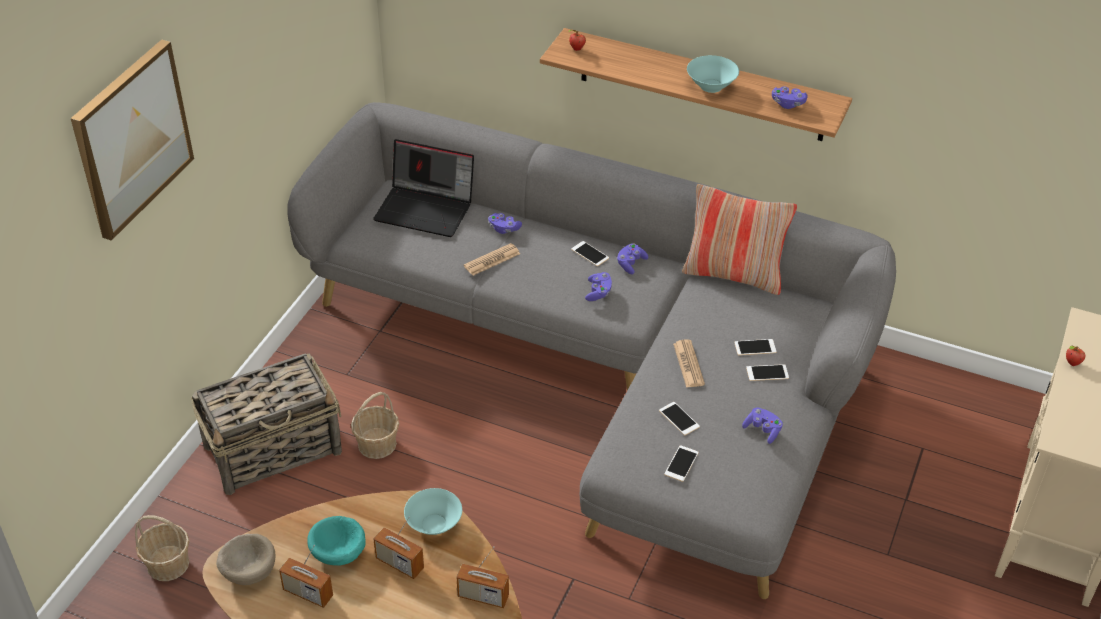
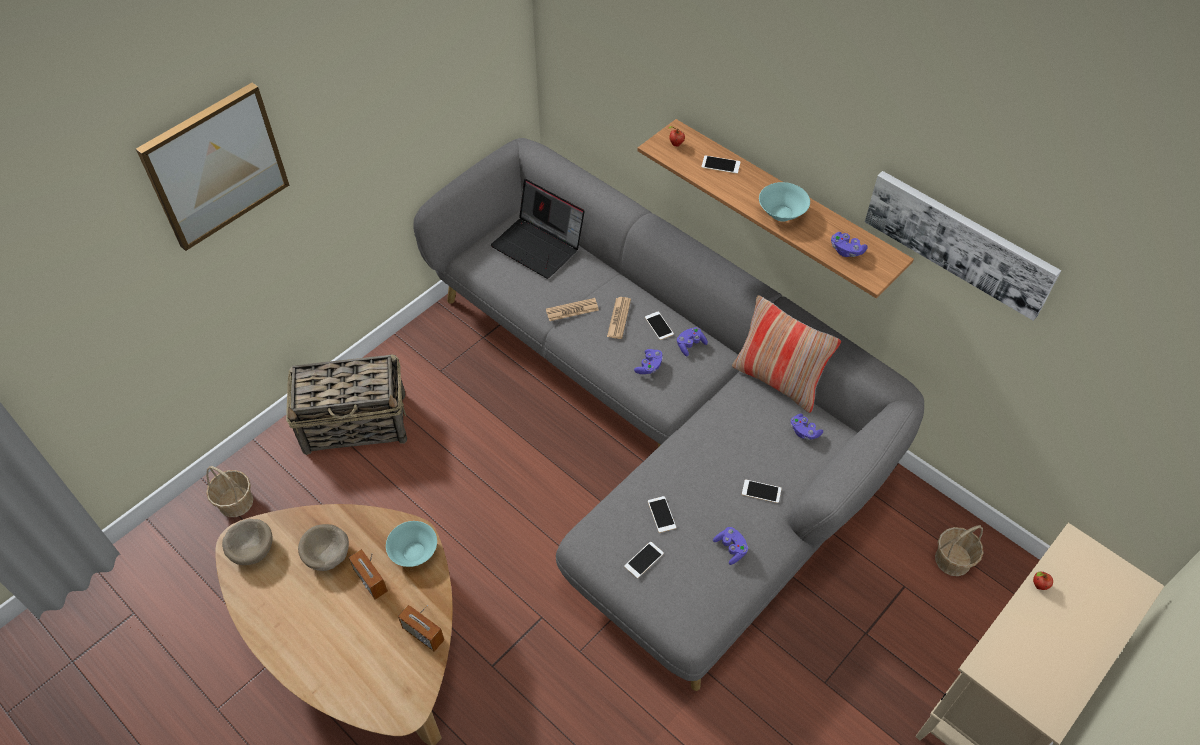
camera: 20 degrees right, 10 degrees up
(308, 593) = (288, 585): radio -> none
(339, 554) = (327, 556): turquoise bowl -> beige bowl
(377, 444) = (437, 442): basket -> basket (953, 560)
(504, 229) = (596, 281): purple game controller -> purple game controller (804, 431)
(688, 364) = (694, 462): newspaper -> newspaper (619, 318)
(755, 347) = (762, 462): phone -> phone (720, 165)
(897, 63) = (959, 242): none -> picture

